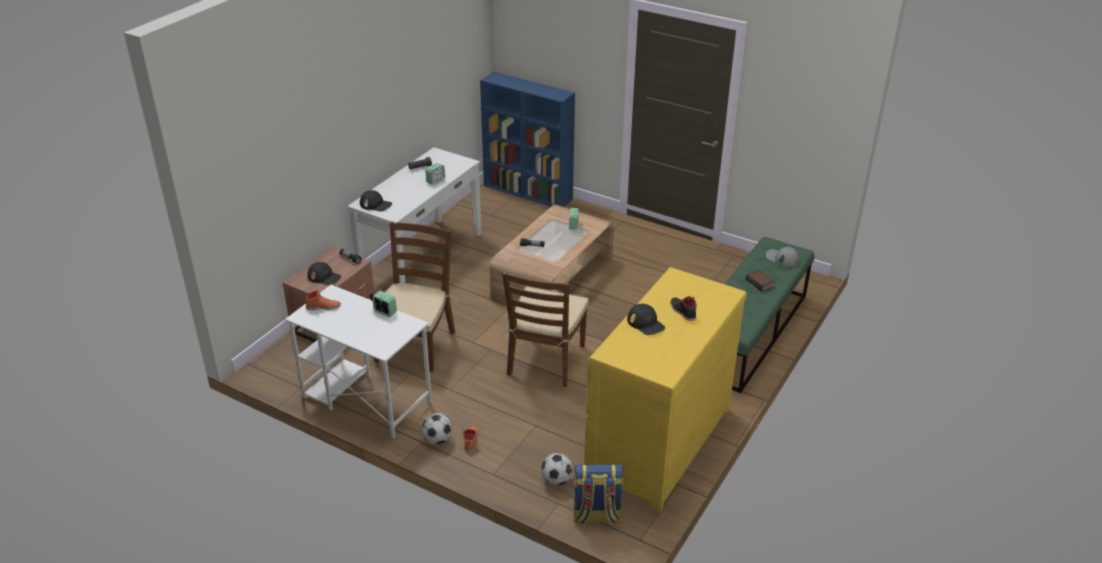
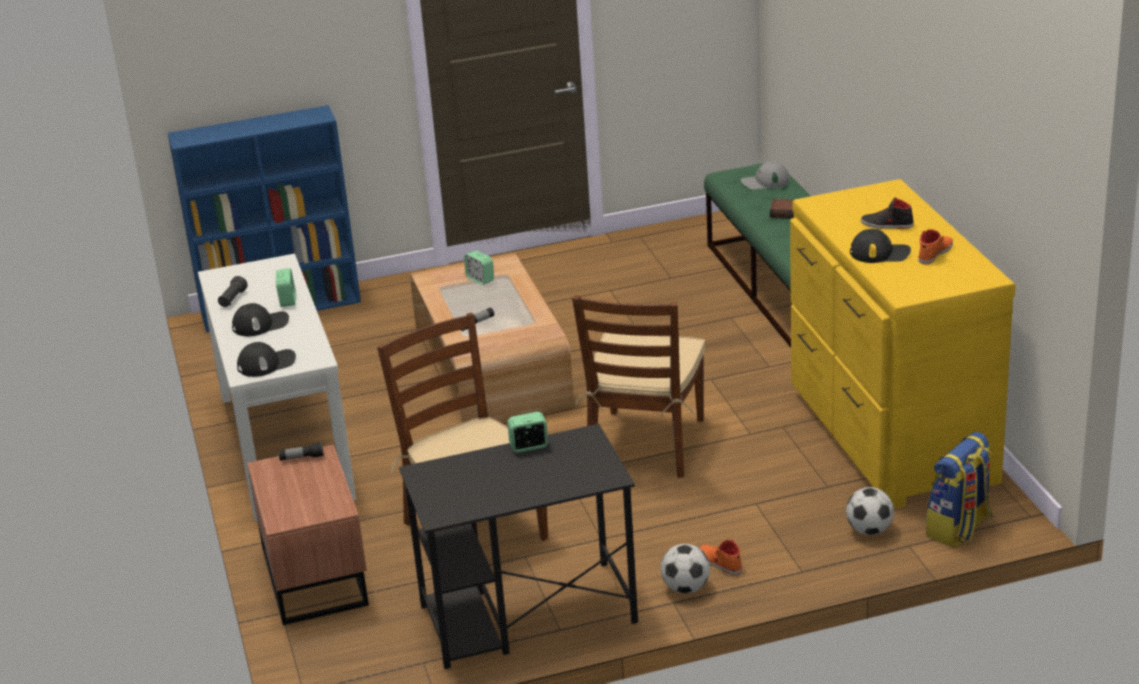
camera: 45 degrees left, 5 degrees down
(323, 306) = (444, 489): orange shoe -> orange shoe (935, 253)
(324, 277) = (311, 494): black cap -> black cap (260, 324)
(365, 399) = (526, 615): white desk -> black desk
(546, 360) = (646, 444): brown chair -> brown chair turned 45 degrees clockwise

